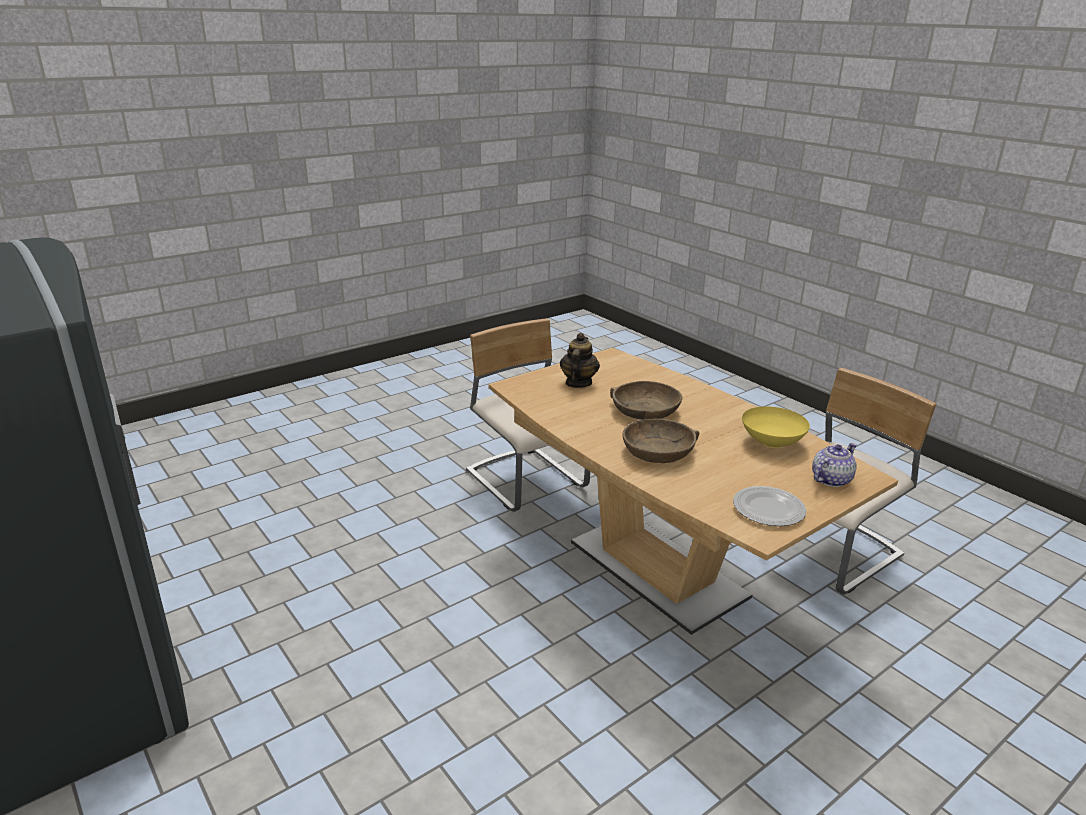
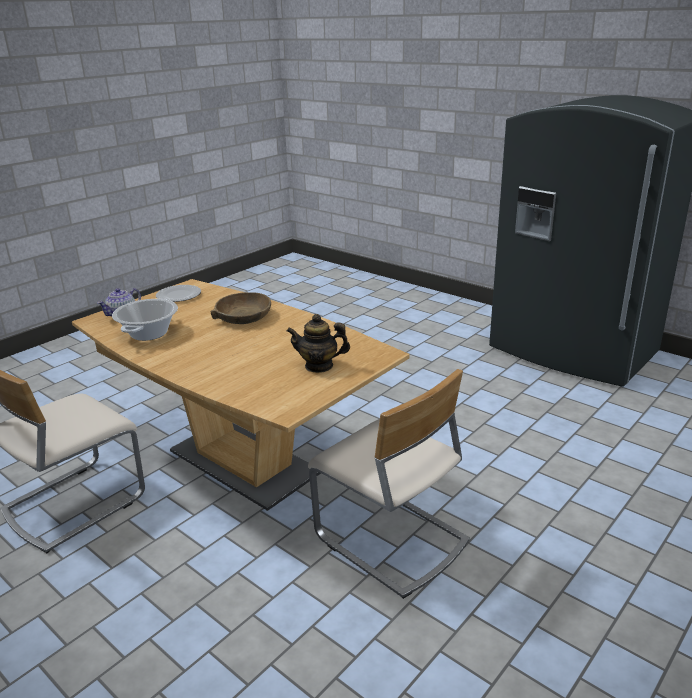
camera: 170 degrees right, 0 degrees up
(578, 383) = (319, 366): teapot -> teapot turned 90 degrees clockwise
(644, 410) = (251, 346): brown bowl -> none
(772, 443) = (148, 333): yellow bowl -> cooking pot

